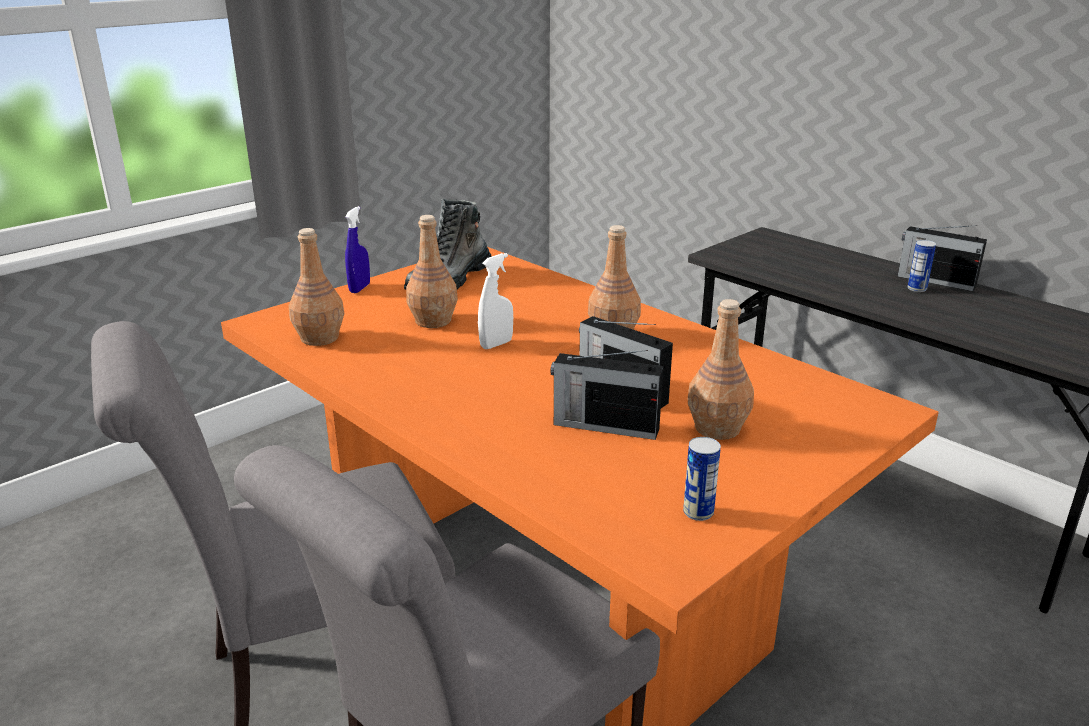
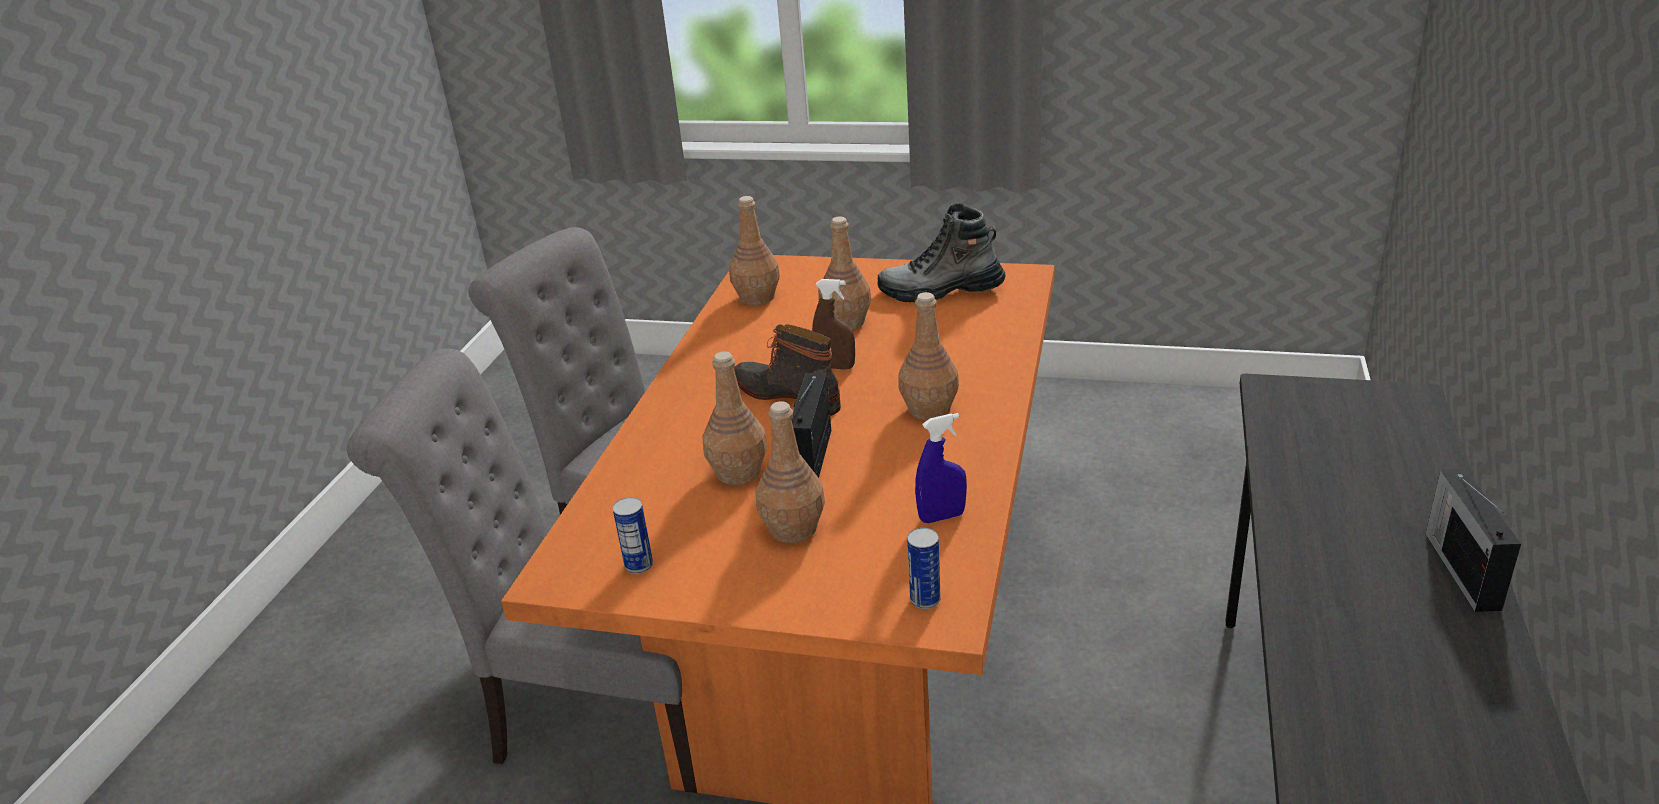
camera: 60 degrees right, 5 degrees up
(359, 288) = (869, 266): blue spray bottle -> blue spray bottle (942, 517)
(496, 344) = (835, 367): white spray bottle -> brown spray bottle
(509, 372) = (788, 394): none -> boot
(604, 426) = (739, 473): radio -> brown bottle
(917, 289) = (1400, 561): can -> can (925, 599)

